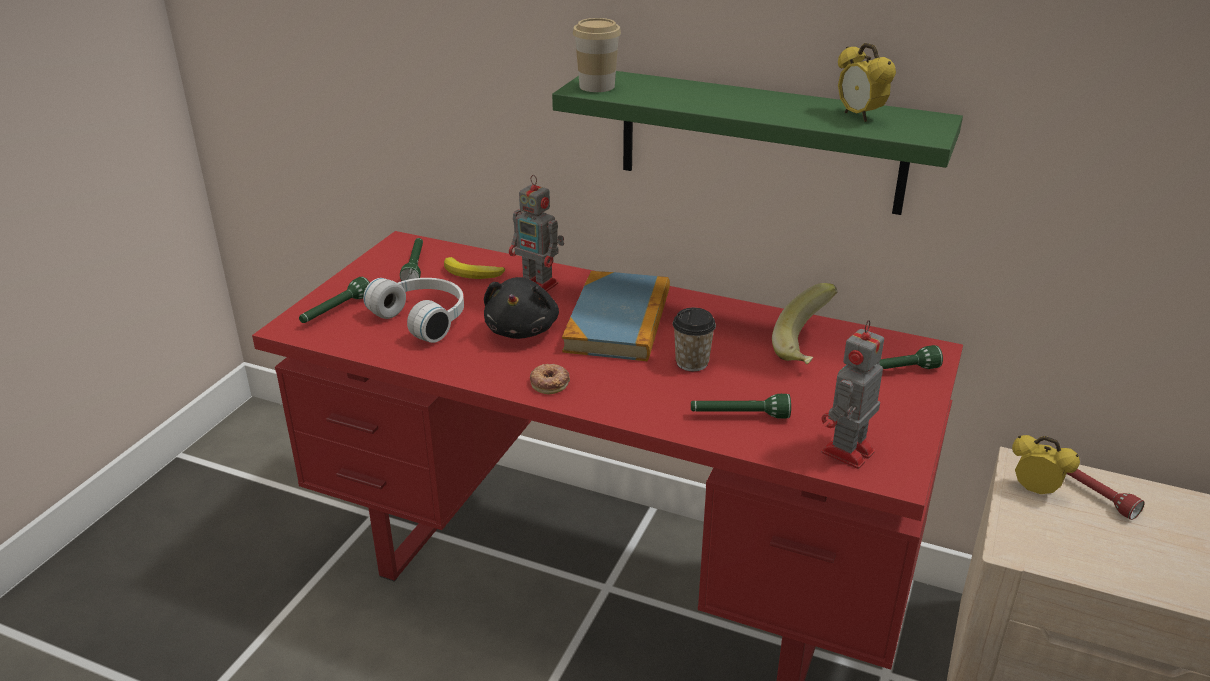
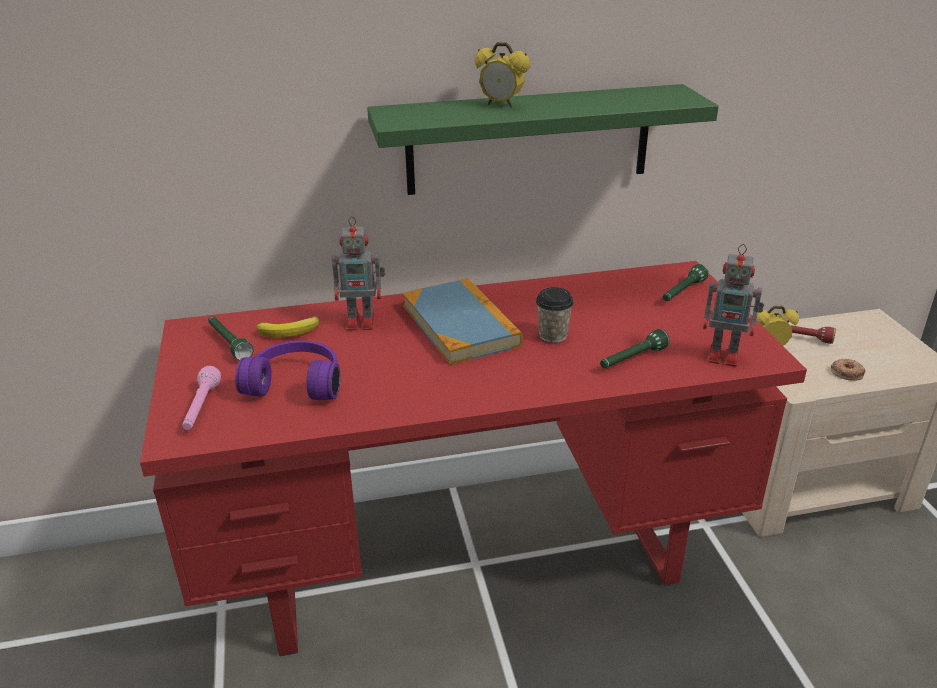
camera: 35 degrees left, 0 degrees up
(335, 311) = (201, 408): green flashlight -> pink flashlight
(424, 318) = (297, 382): white headphones -> purple headphones
(522, 329) = (395, 360): black plush toy -> none
(550, 382) = (471, 391): donut -> donut (847, 372)
(597, 86) = (405, 118): cup -> none
(808, 348) = (613, 296): banana -> none
(846, 453) = (725, 356): toy robot -> toy robot turned 75 degrees counterclockwise
(859, 116) = (628, 98): alarm clock -> alarm clock (501, 104)

